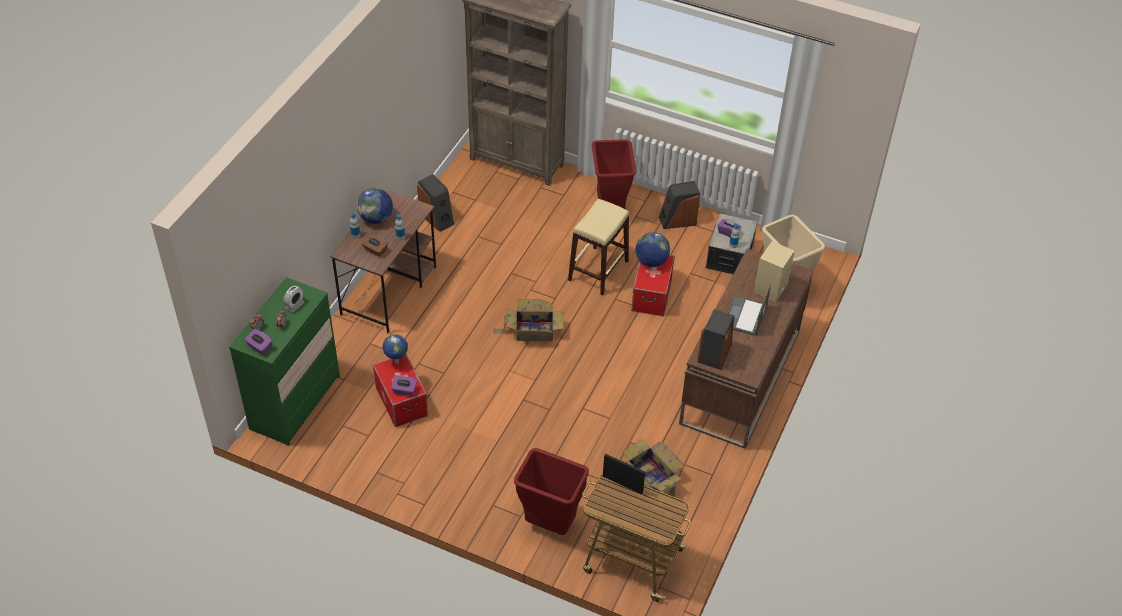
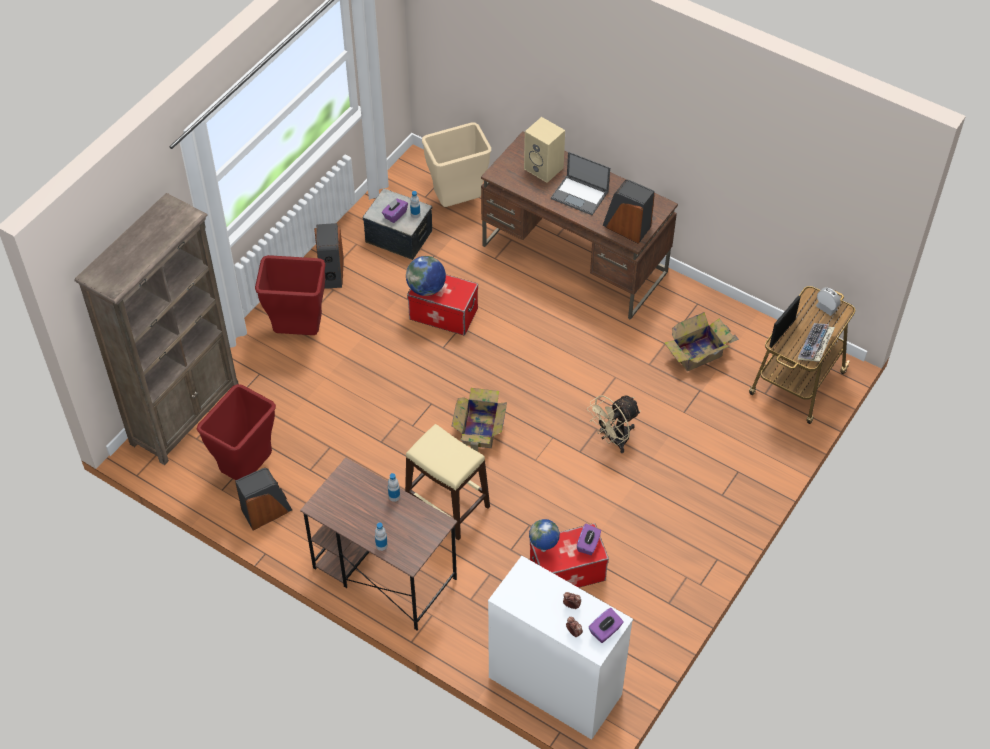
camera: 80 degrees left, 5 degrees up
(294, 305) = (539, 591): alarm clock -> alarm clock (826, 308)
(295, 403) = (555, 686): green dresser -> white dresser
(375, 250) = (413, 525): brown tissue box -> none
(376, 218) = (355, 521): globe -> none
(539, 422) = (613, 440): none -> beige fan
(549, 526) = (752, 448): red trash can -> red trash can (248, 471)
(599, 270) = (395, 356): beige stool -> beige stool (447, 504)
(611, 511) = (815, 346): none -> keyboard

